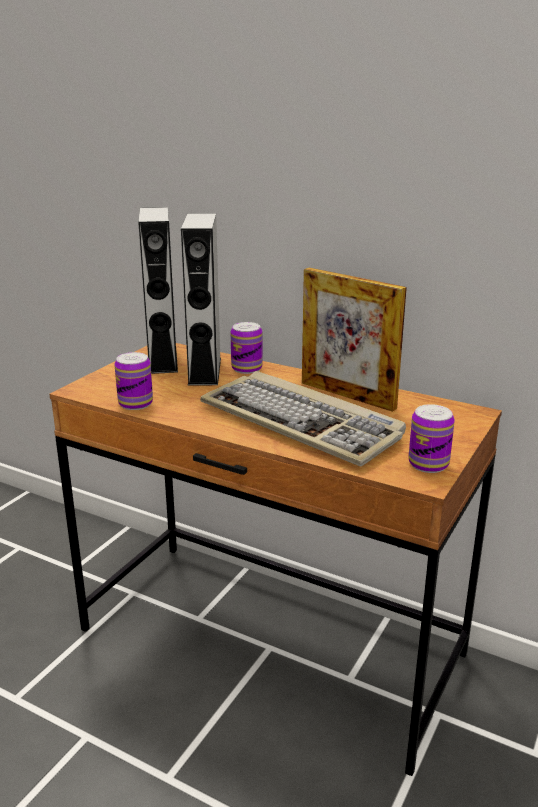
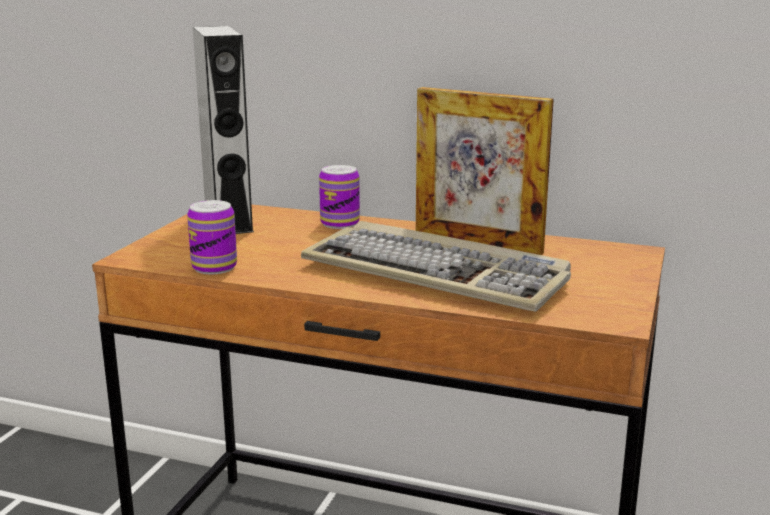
camera: 10 degrees left, 5 degrees down
(205, 371) = (288, 228): grey speaker -> none
(428, 464) = (611, 305): can -> none

